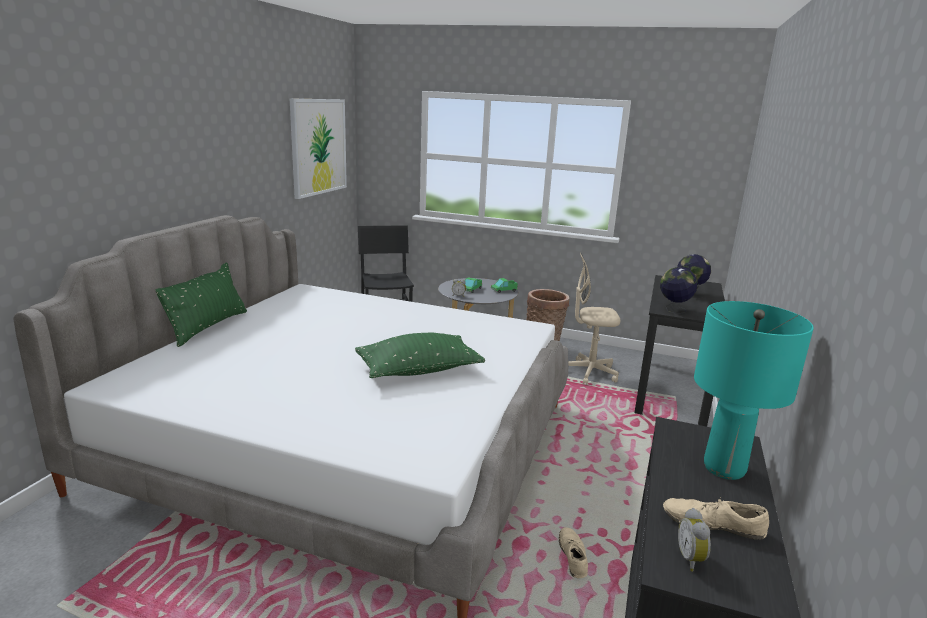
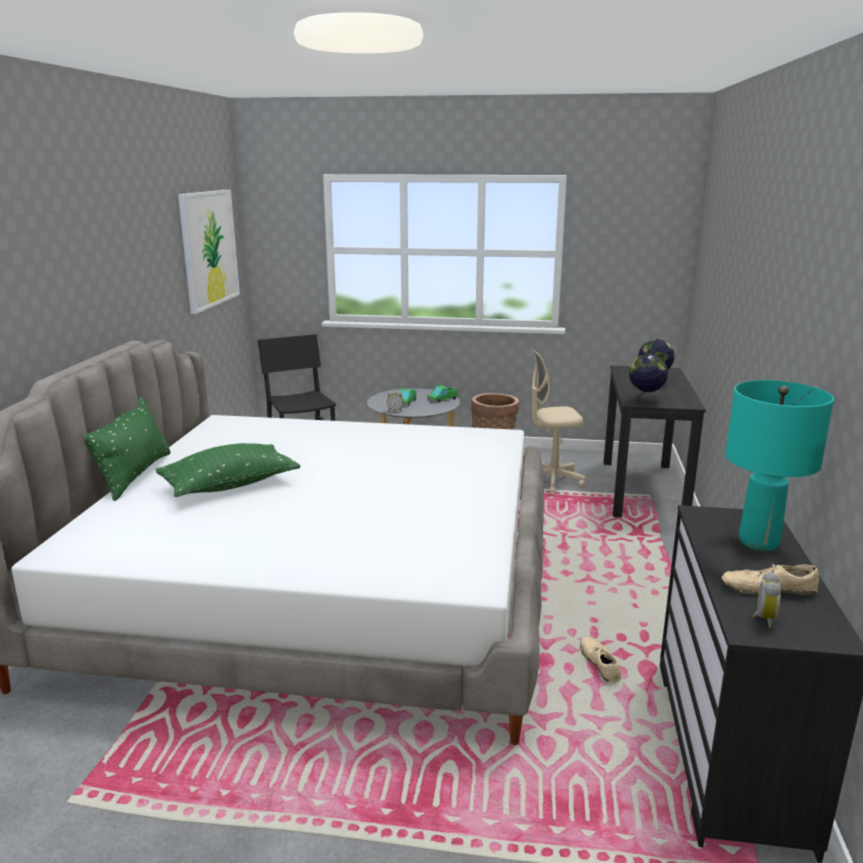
camera: 10 degrees left, 0 degrees up
(419, 370) = (404, 494): green pillow -> green pillow (230, 485)
(692, 559) = (762, 619): alarm clock -> alarm clock turned 150 degrees counterclockwise

